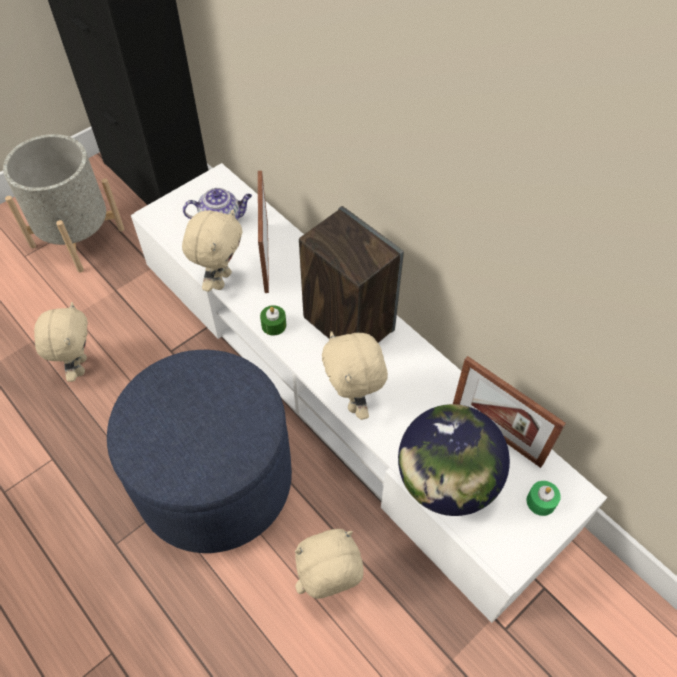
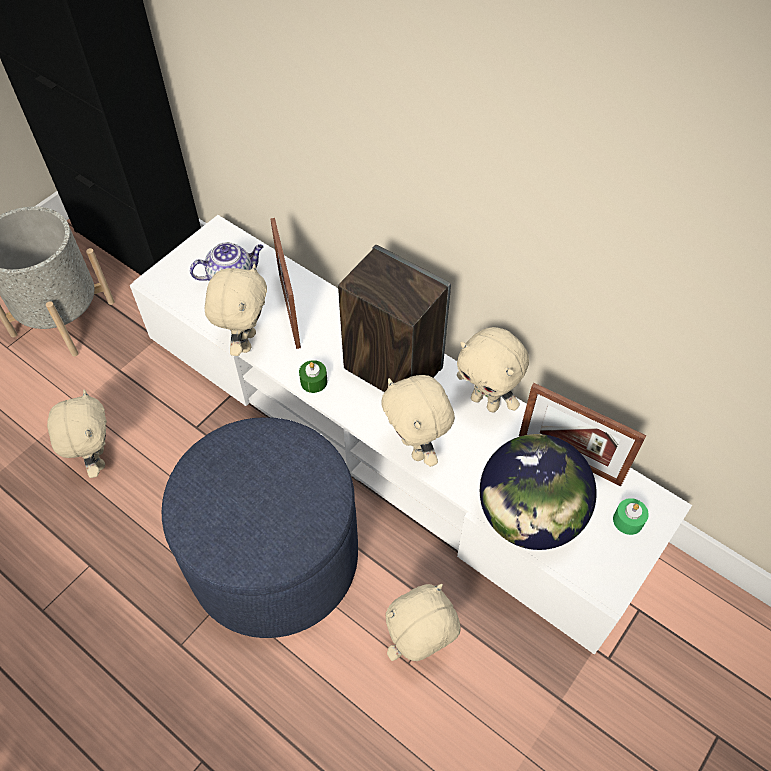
camera: 10 degrees left, 0 degrees up
(428, 368) = (486, 402): none -> beige plush toy

